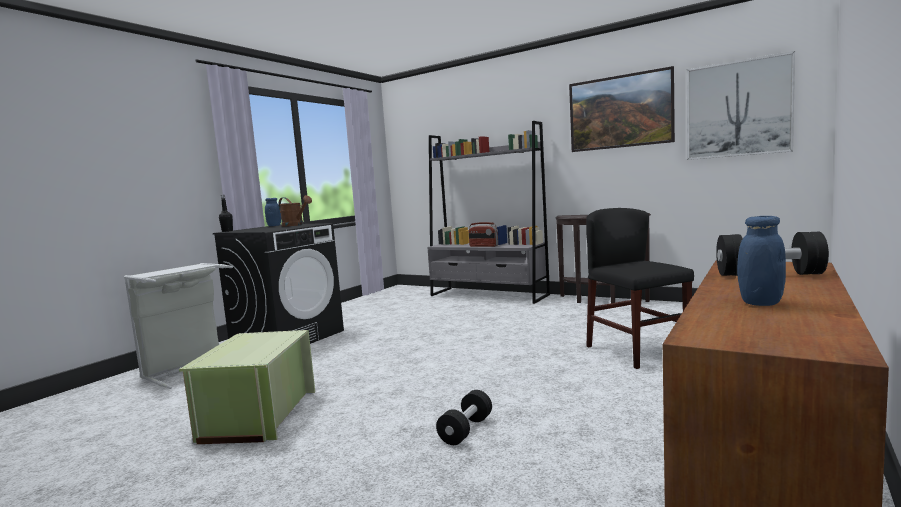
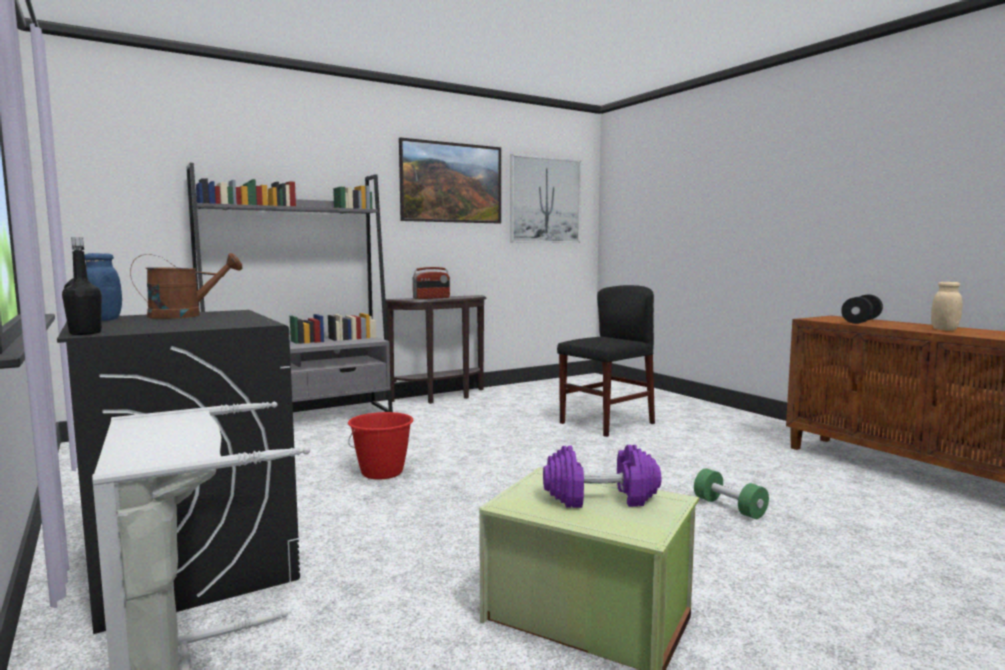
camera: 65 degrees left, 0 degrees up
(257, 347) = (601, 498): none -> purple dumbbell
(421, 331) = (382, 472): none -> red bucket
(466, 430) = (729, 507): black dumbbell -> green dumbbell
(483, 246) = (311, 345): radio -> radio (431, 298)
(636, 351) = (606, 423): black chair -> black chair turned 135 degrees clockwise
(760, 302) = (944, 329): blue jar -> beige jar

